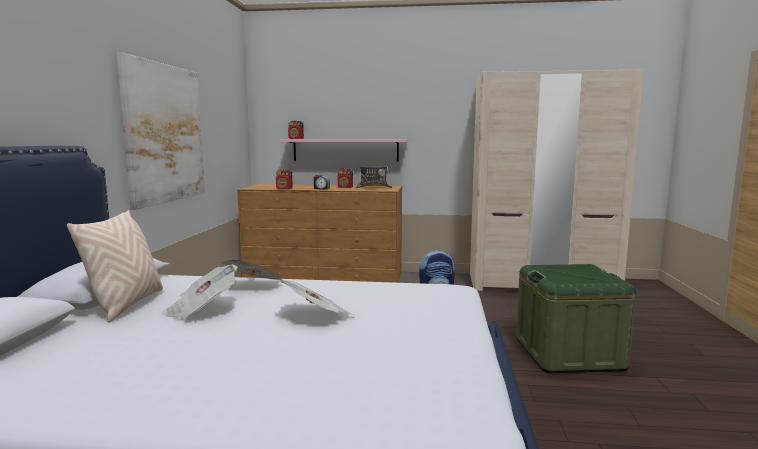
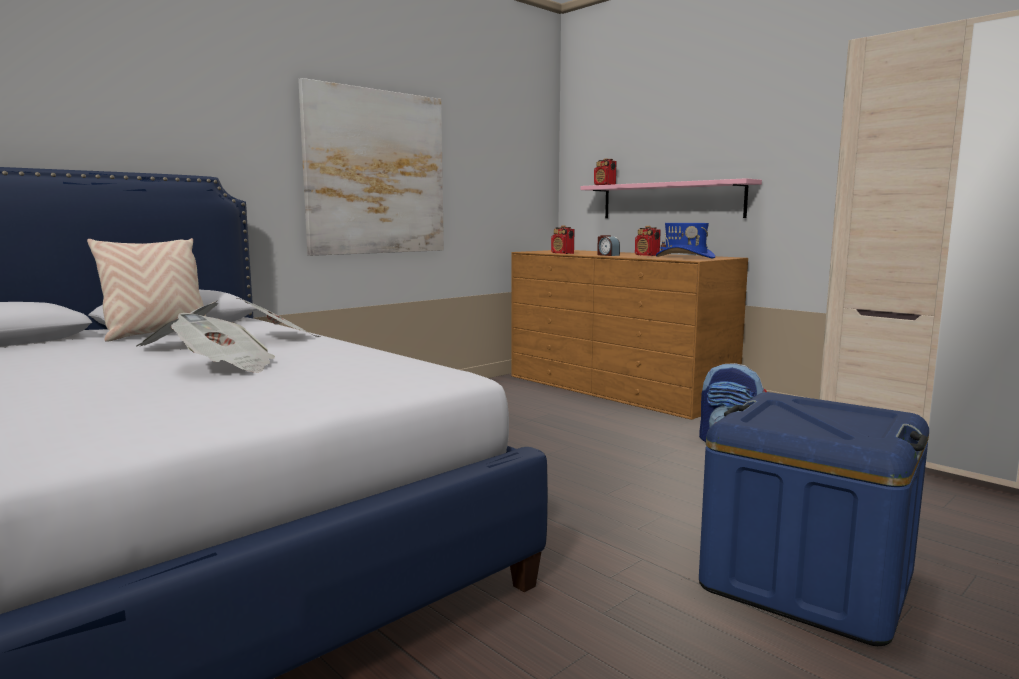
camera: 40 degrees right, 0 degrees up
(373, 188) = (685, 257): grey hat -> blue hat
(568, 354) = (806, 580): green storage box -> blue storage box

